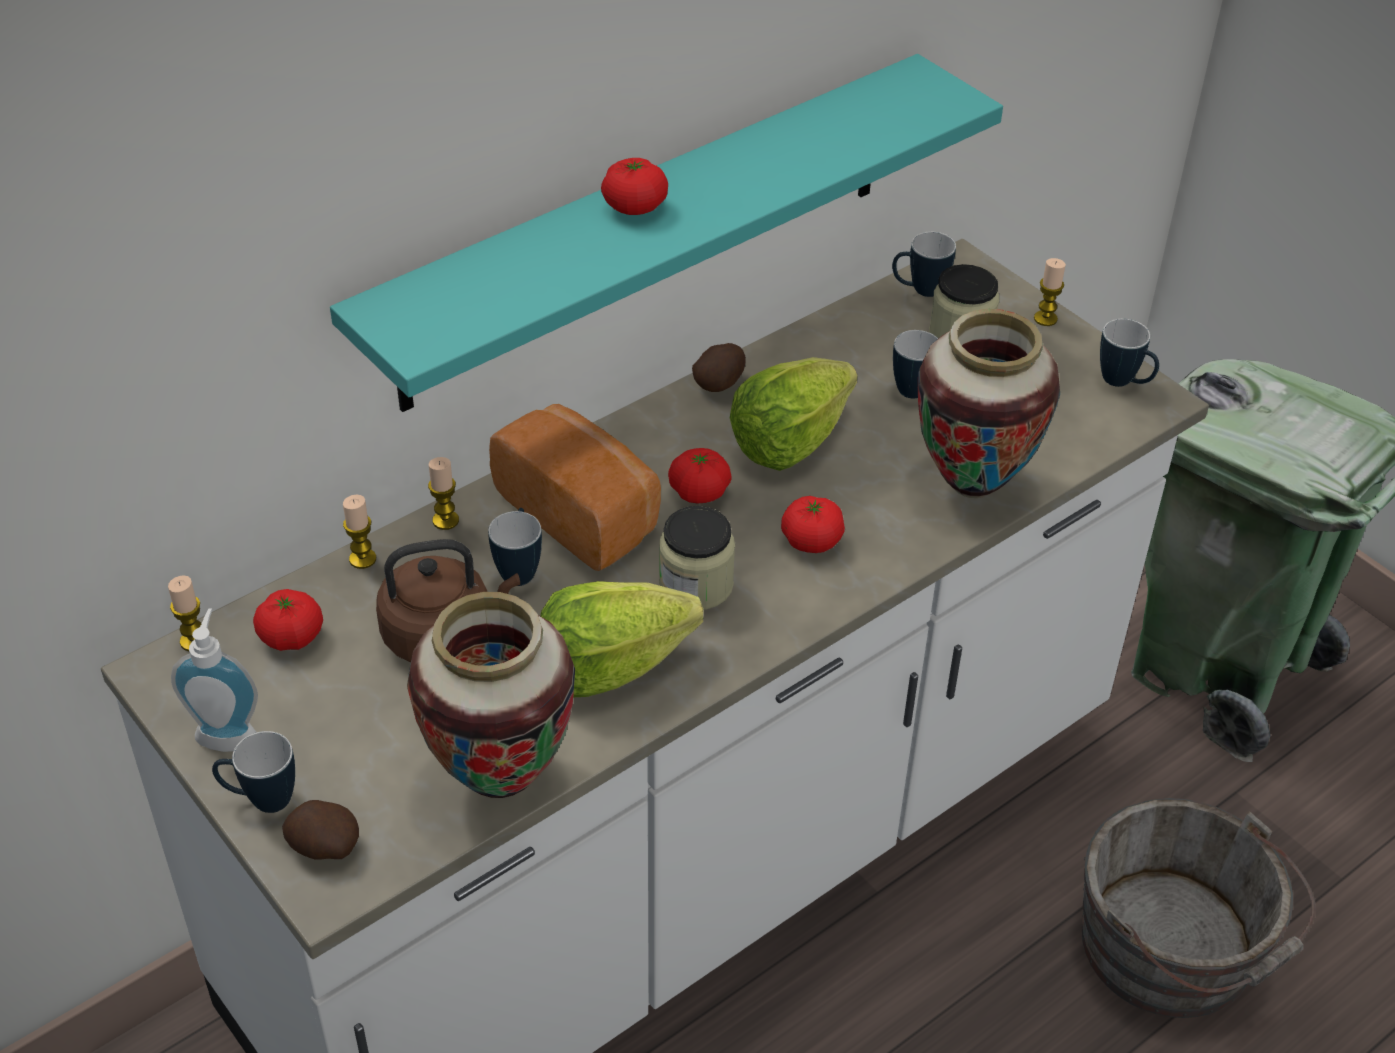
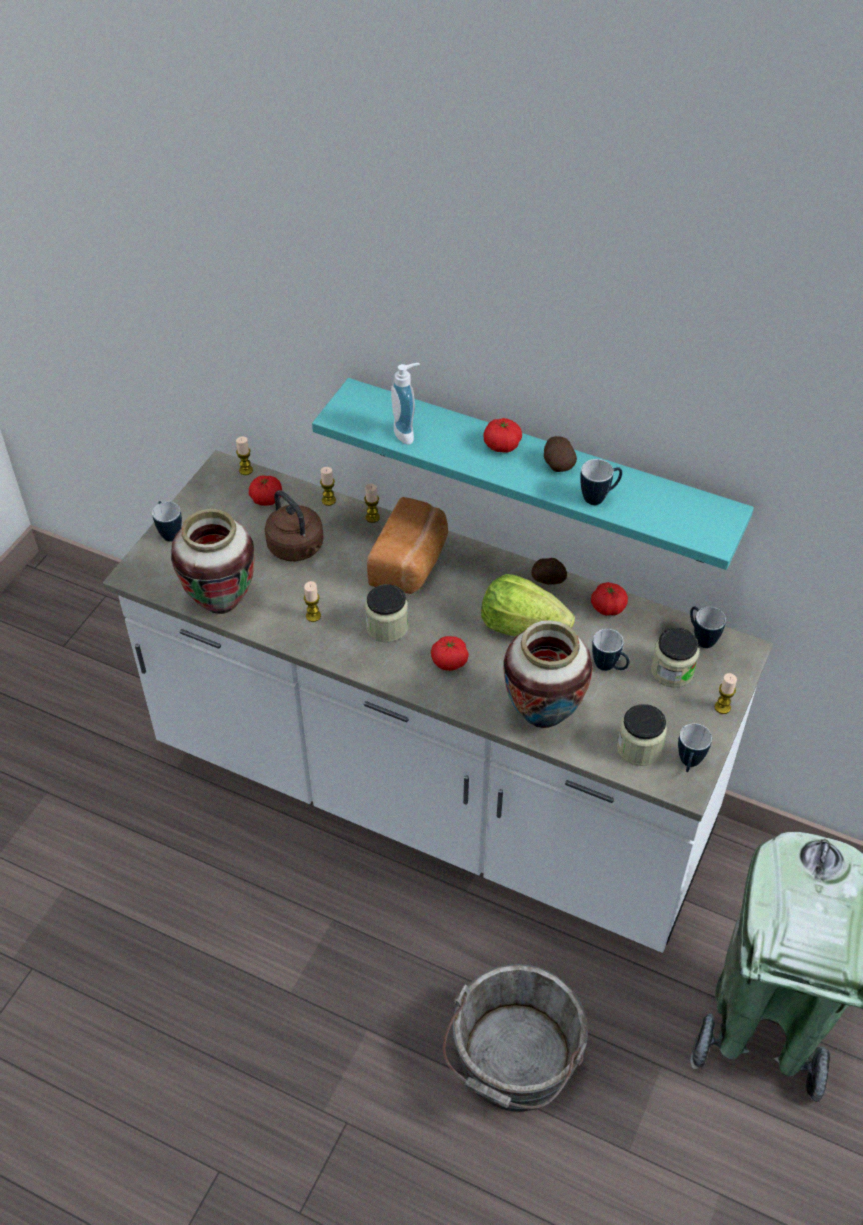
camera: 65 degrees right, 5 degrees up
(229, 733) = (200, 505): soap dispenser -> soap dispenser (407, 432)
(323, 847) = (154, 563): potato -> potato (557, 464)
(519, 568) = (357, 557): mug -> mug (599, 497)
(612, 665) = (313, 616): lettuce -> candle
(699, 492) = (456, 603): tomato -> tomato (608, 607)
(1075, 415) = (639, 748): none -> jar

